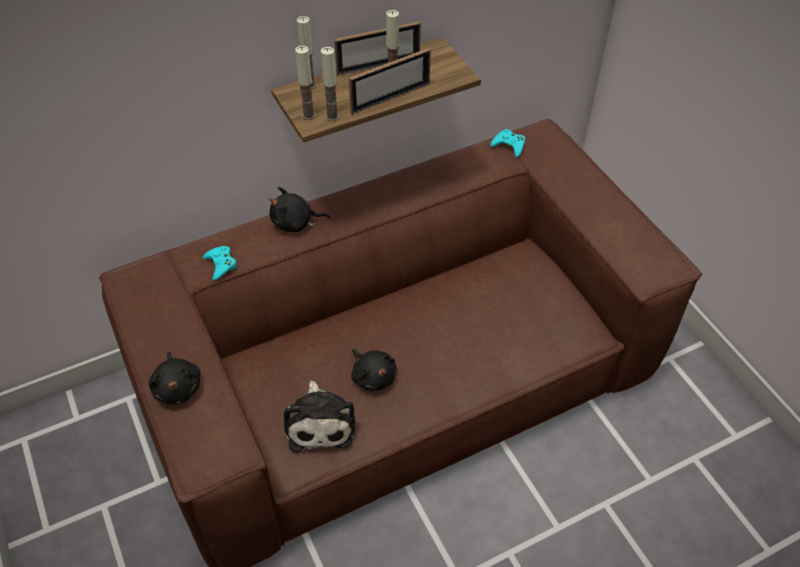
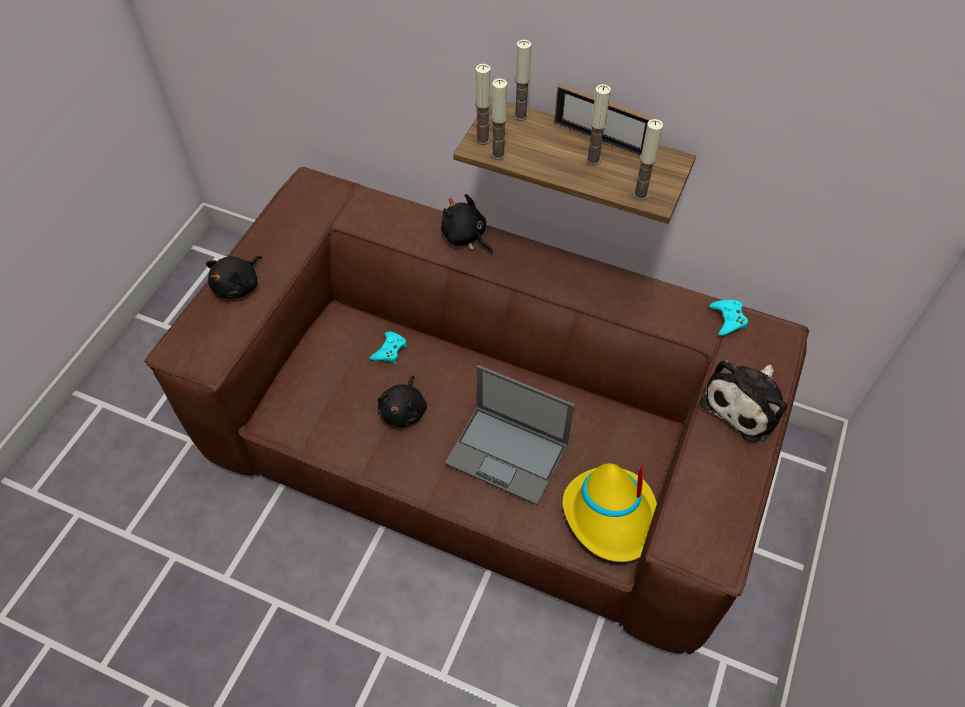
camera: 50 degrees right, 5 degrees up
(221, 264) = (375, 224): turquoise game controller -> turquoise game controller (389, 350)
(320, 422) = (328, 406): plush toy -> plush toy (746, 403)
(390, 98) = (565, 174): picture frame -> none
(447, 78) = (640, 194): none -> candle
(469, 339) = (508, 454): none -> laptop
(567, 316) = (611, 516): none -> yellow hat

